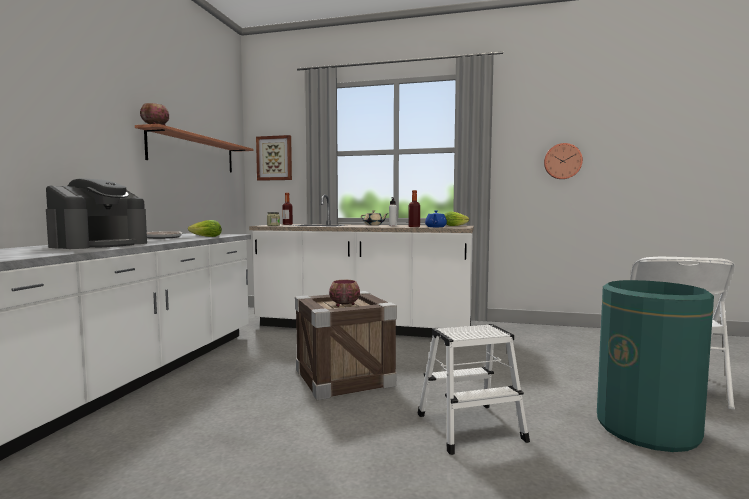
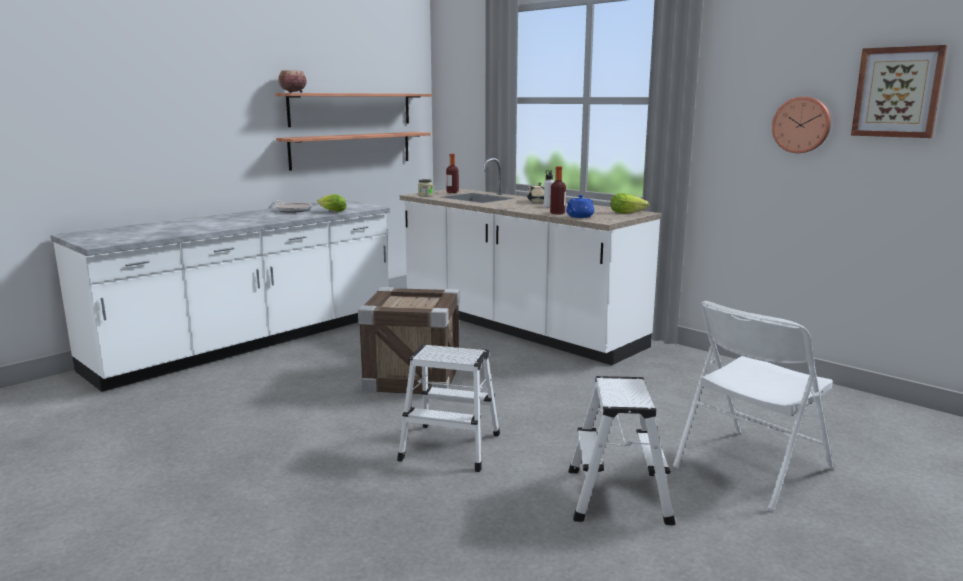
camera: 30 degrees right, 10 degrees up
(100, 245) = (217, 223): coffee machine -> none
(194, 189) = (351, 150): none -> shelf
(274, 158) = (459, 103): picture -> picture (898, 92)
(344, 305) = (412, 303): bowl -> none
(647, 428) = (618, 496): green trash can -> white step ladder

